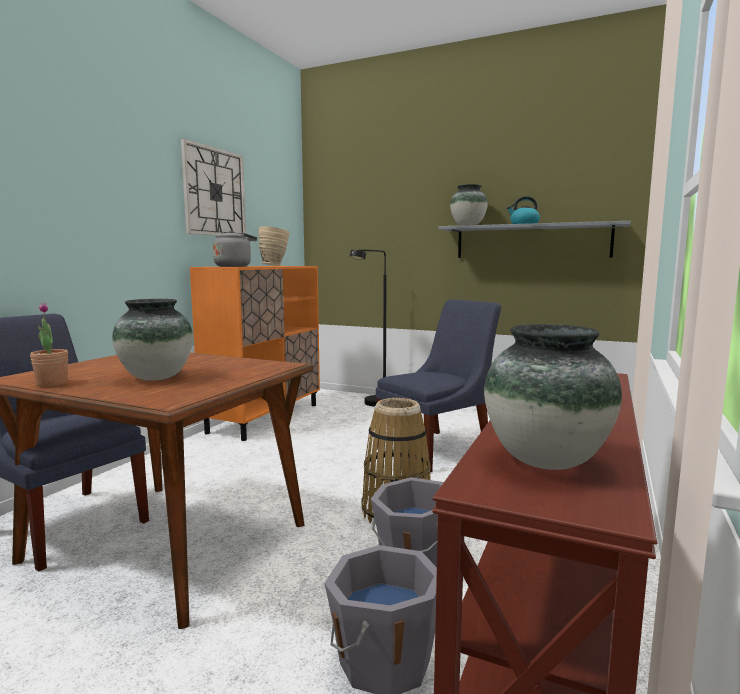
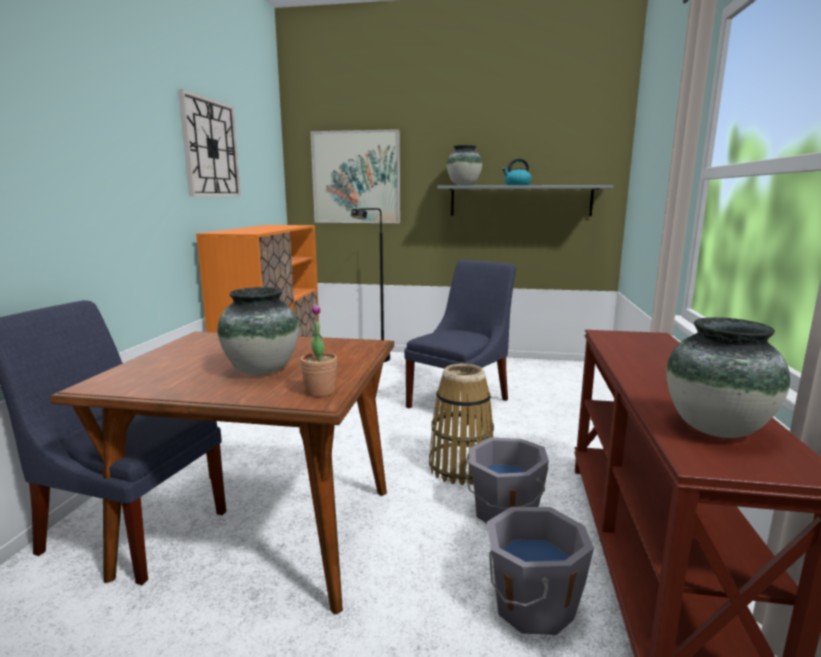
camera: 15 degrees left, 5 degrees up
(52, 383) = (156, 388): potted plant -> potted plant (320, 391)
(234, 266) = (244, 231): grey kettle -> none
(275, 265) = (272, 226): beige vase -> none
(367, 222) = (356, 177): none -> picture

